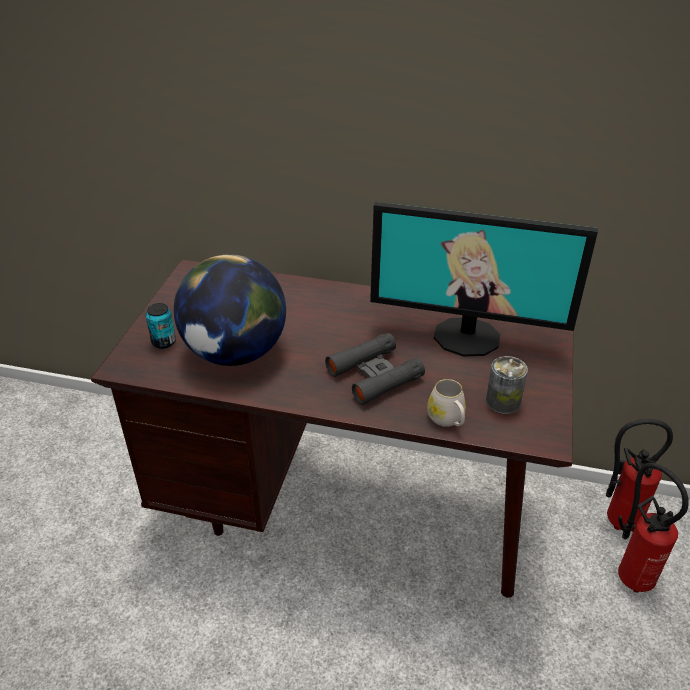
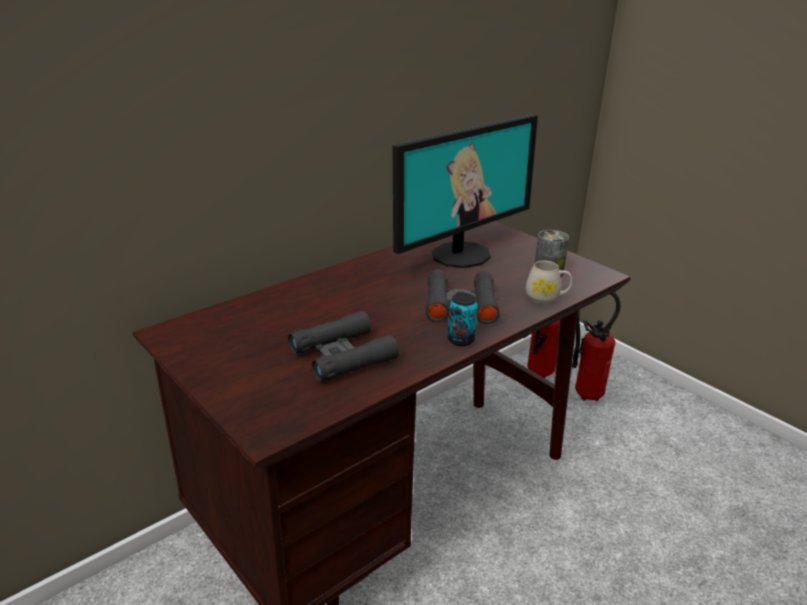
camera: 55 degrees left, 10 degrees down
(164, 342) = (263, 390): can -> can (460, 340)
(235, 353) = (342, 355): globe -> black binoculars

